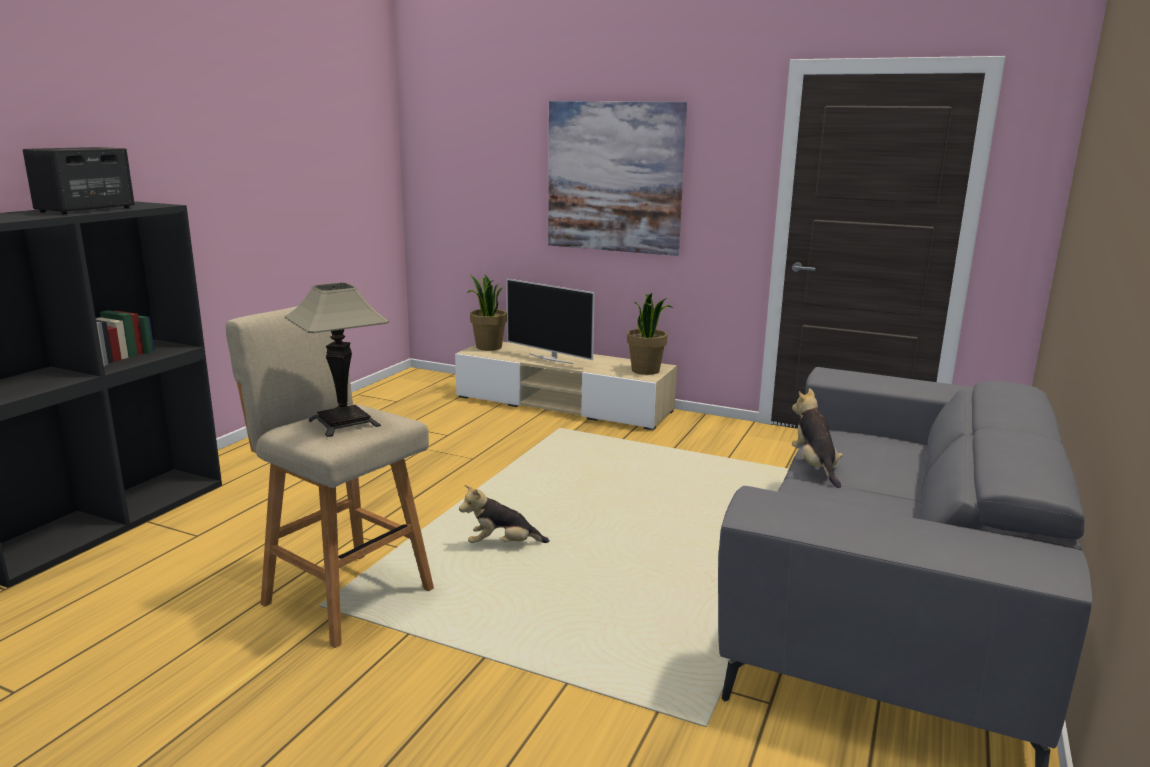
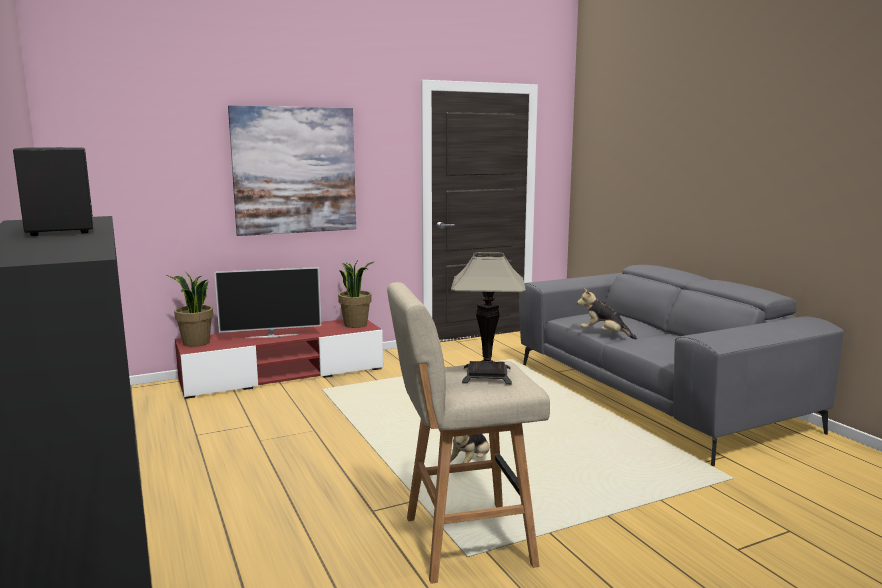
camera: 50 degrees left, 5 degrees down
(563, 404) = (283, 375): beige tv stand -> red tv stand

